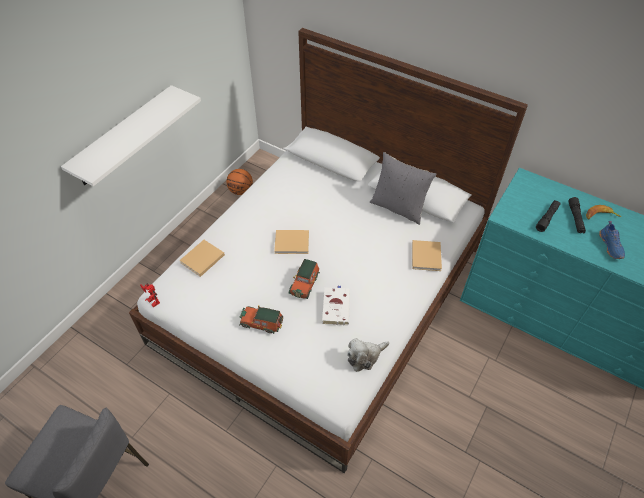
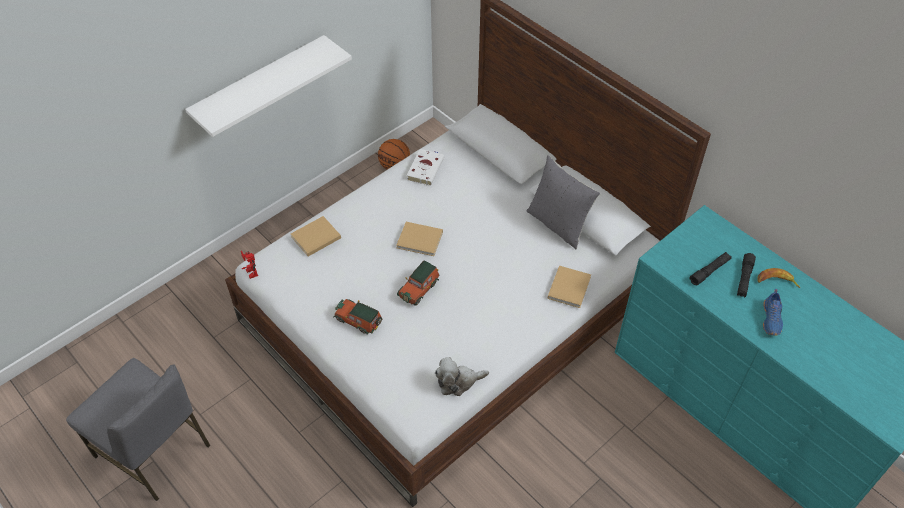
camera: 15 degrees right, 0 degrees up
(335, 306) = (445, 321): white book -> white book (425, 168)

